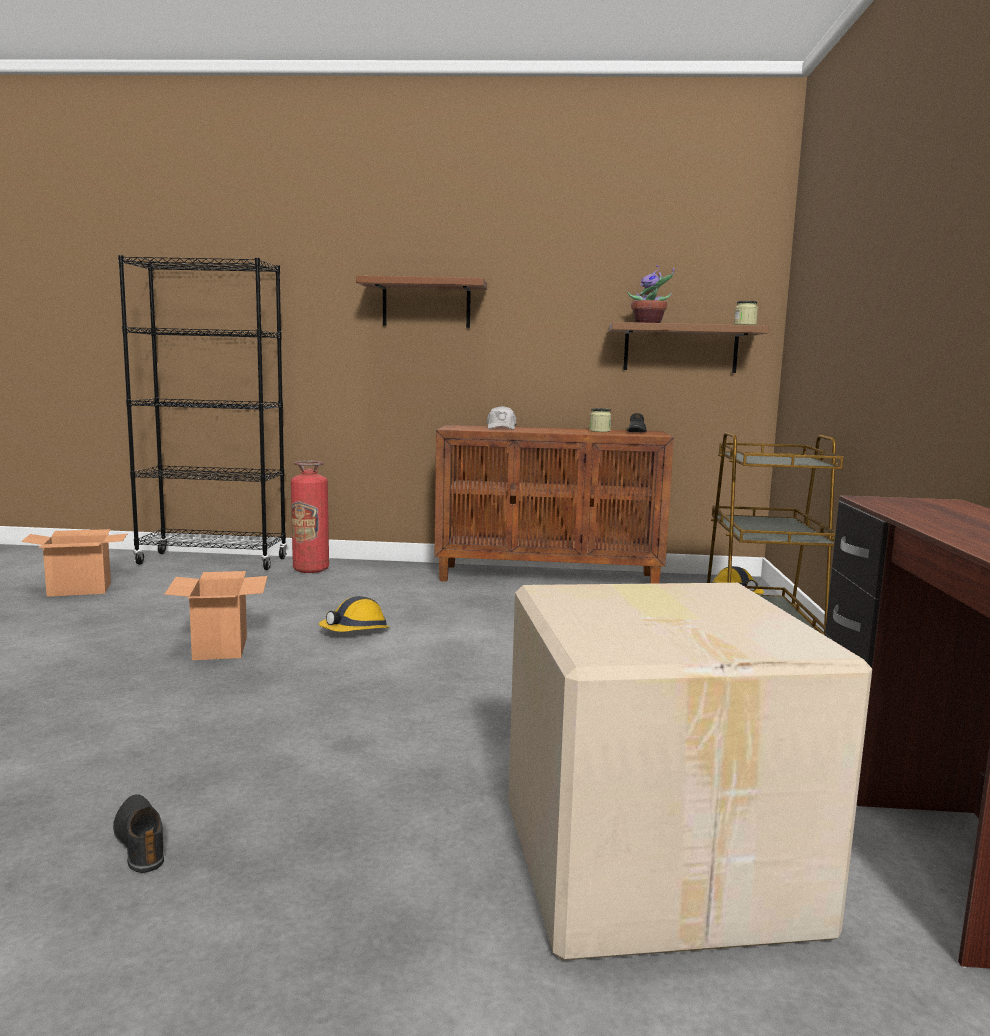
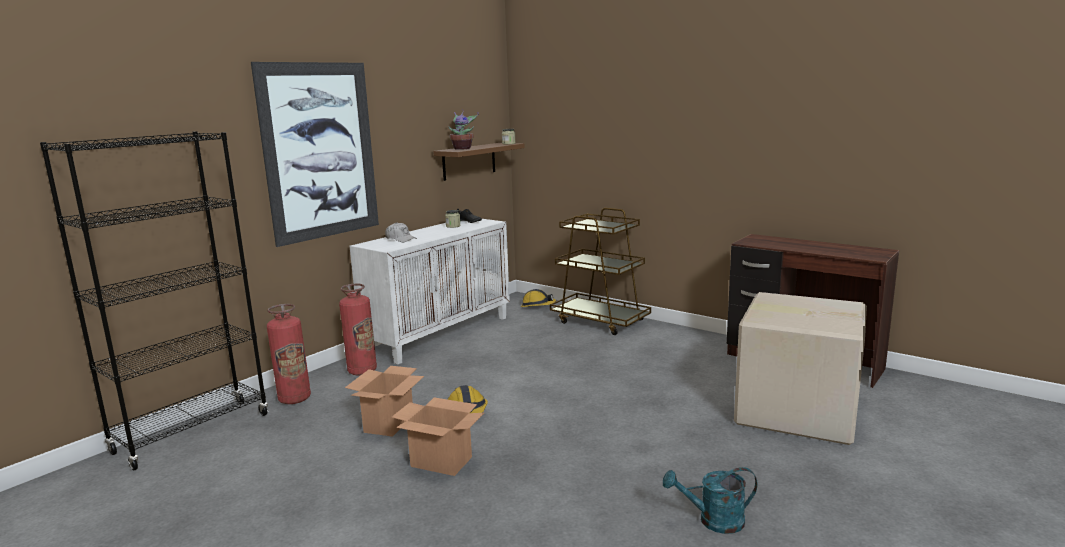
camera: 55 degrees left, 5 degrees up
(80, 590) = (178, 509): cardboard box -> cardboard box (389, 423)
(141, 840) = (713, 521): black shoe -> turquoise watering can
(403, 574) = (362, 371): none -> fire extinguisher
(426, 304) = (320, 151): brown shelf -> picture
(549, 577) = (440, 334): brown cabinet -> white cabinet

